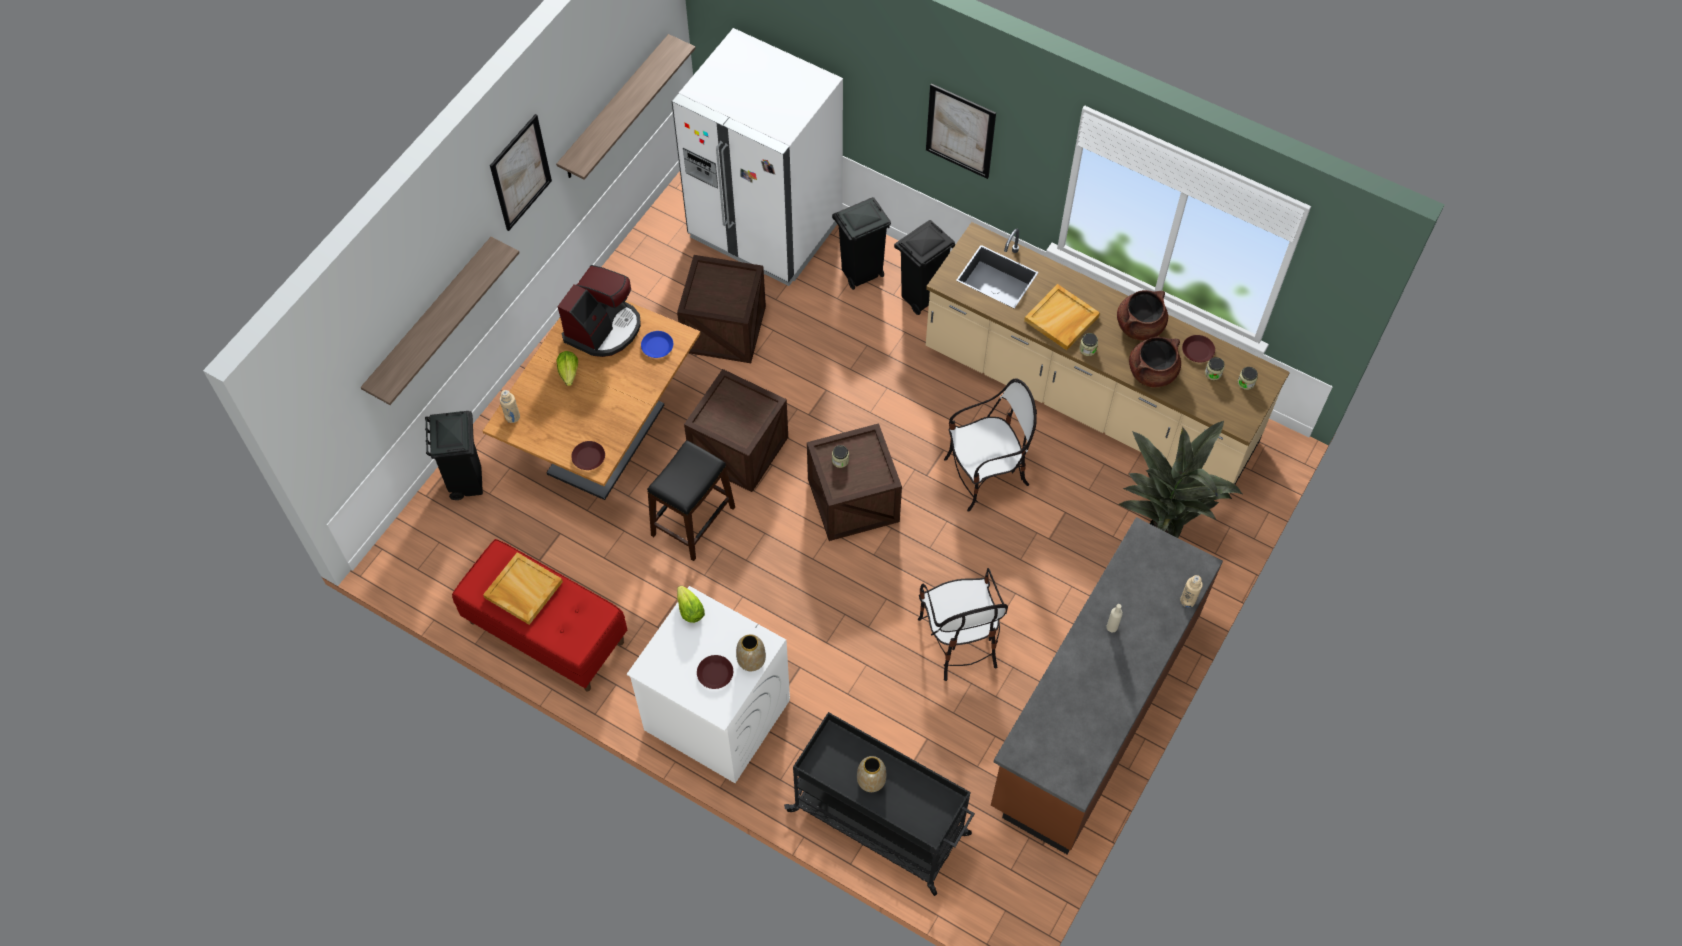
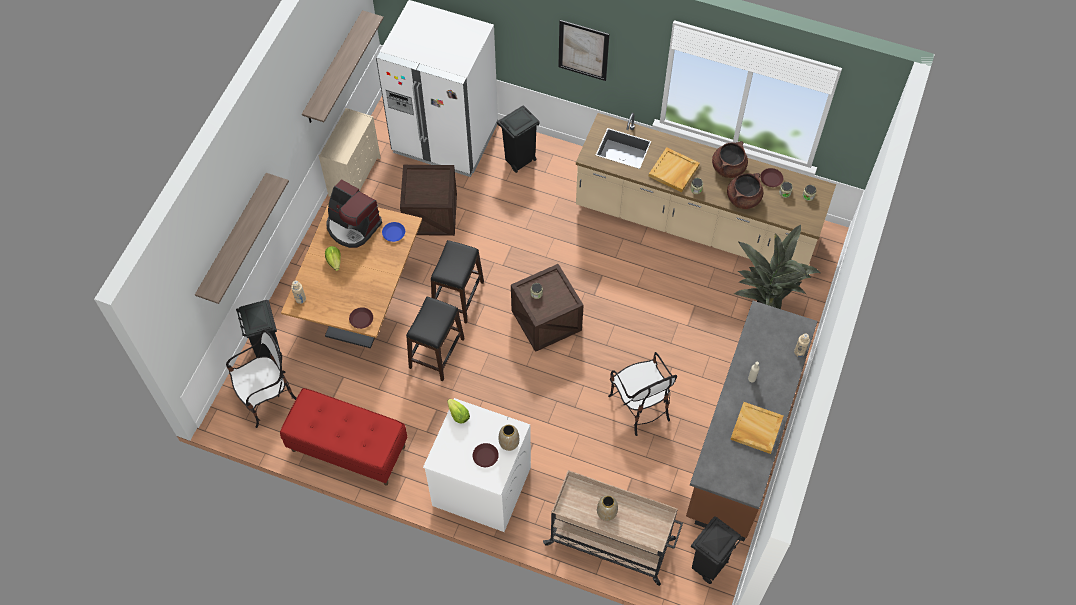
camera: 10 degrees left, 0 degrees up
(520, 173) = (280, 124): picture -> none
(522, 590) = (330, 421): beige tray -> beige tray (756, 429)
(604, 328) = (353, 226): coffee machine -> coffee machine turned 105 degrees clockwise
(632, 261) = (355, 176): none -> beige dresser
(739, 449) = (458, 297): crate -> black stool
(880, 823) = (611, 542): black cart -> beige cart
(921, 298) = (565, 171): black trash can -> black trash can (708, 566)
(986, 475) = (635, 288): chair -> chair (268, 398)

